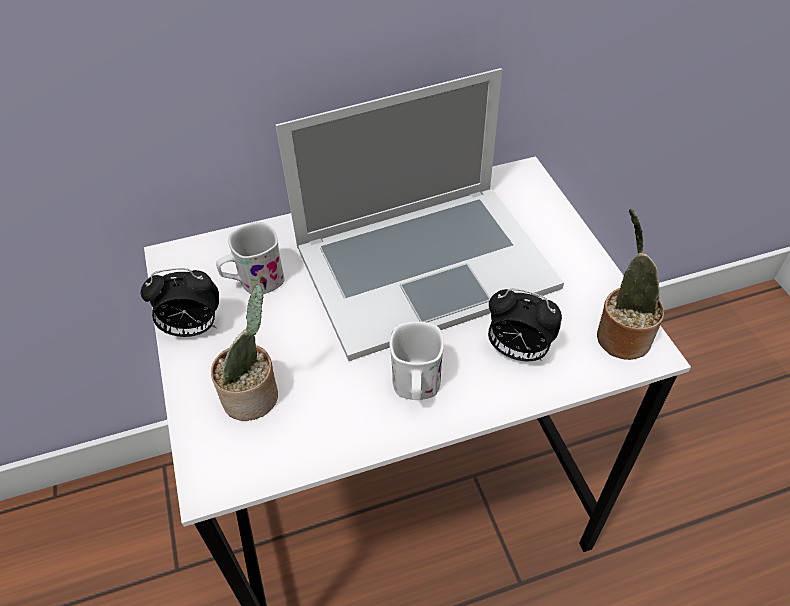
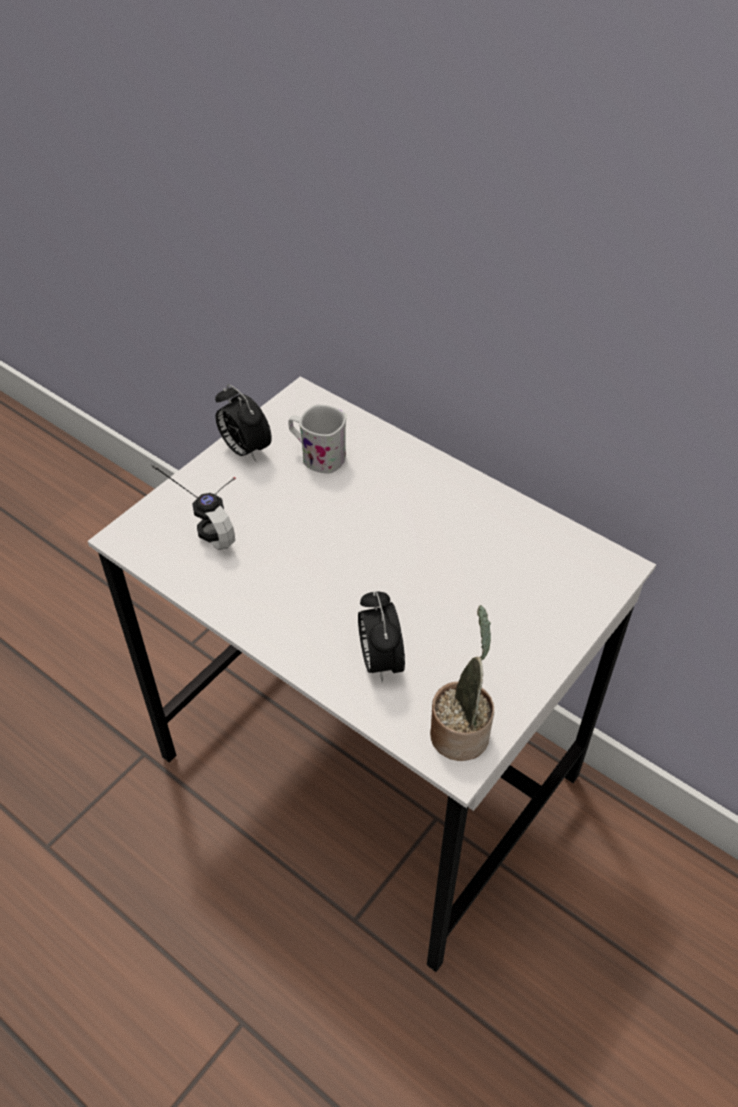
camera: 55 degrees right, 0 degrees up
(254, 396) = (211, 519): potted plant -> headphones
(416, 388) = (289, 610): white mug -> none
(424, 265) = (426, 550): laptop -> none

